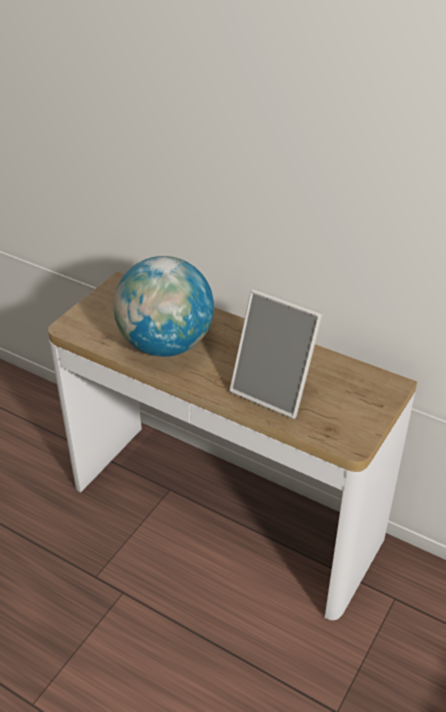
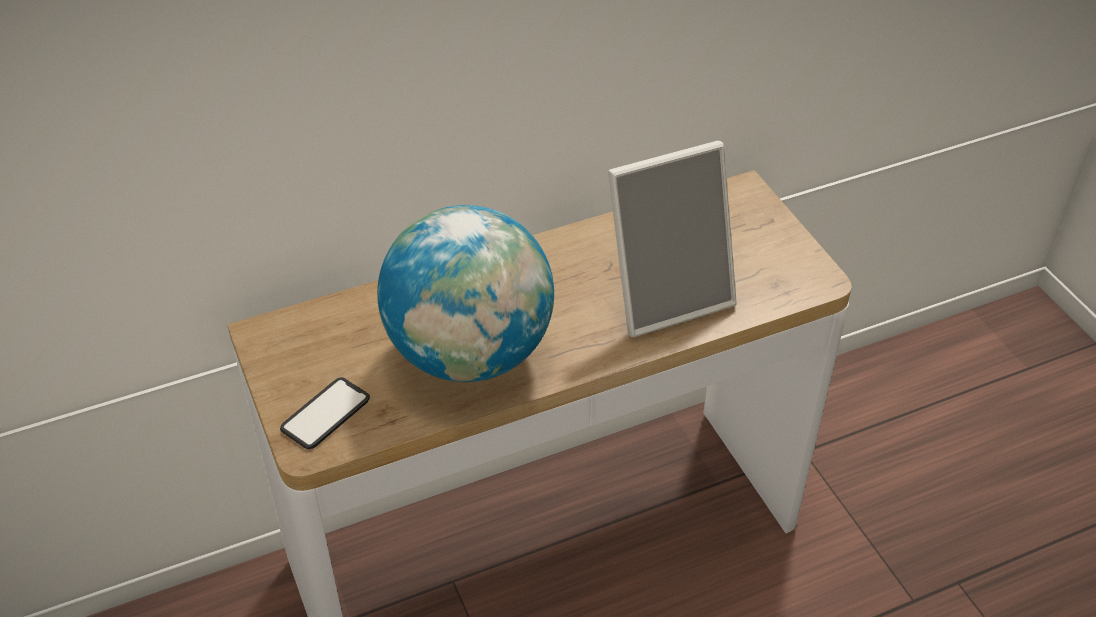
camera: 55 degrees left, 5 degrees up
(89, 322) = (325, 414): none -> phone

